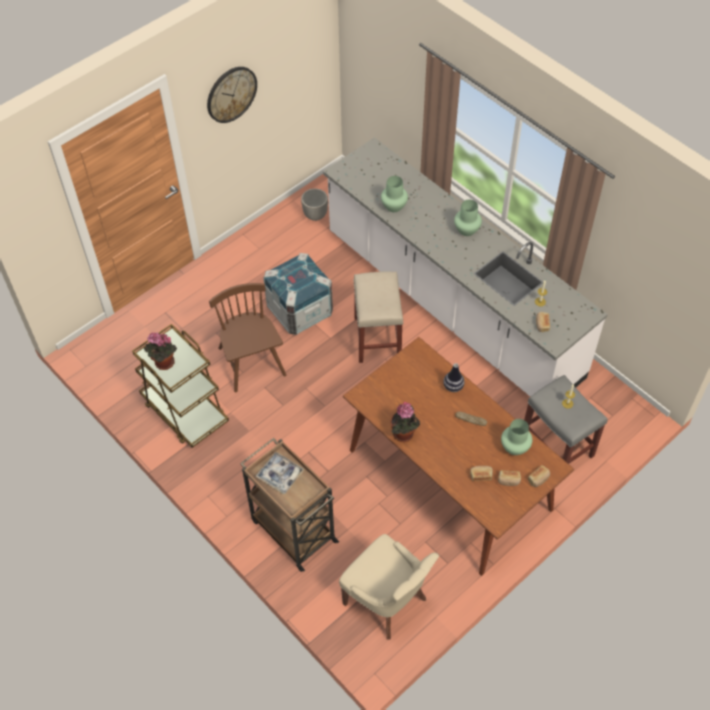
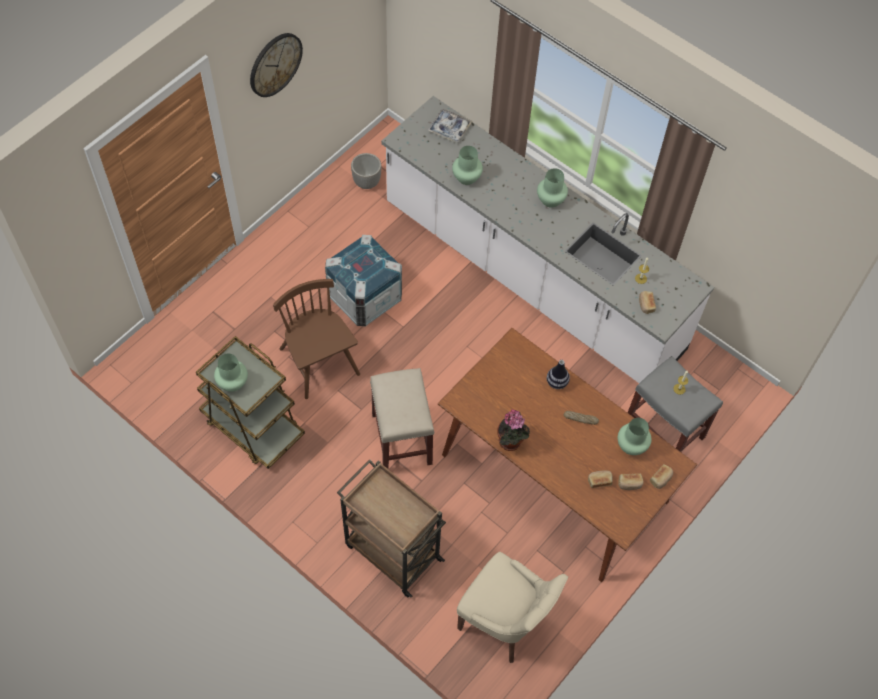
camera: 10 degrees left, 5 degrees up
(163, 364) = (232, 383): potted plant -> green vase
(280, 475) = (382, 501): tray -> tray (449, 128)
(378, 339) = (456, 323): beige stool -> beige stool (402, 440)

